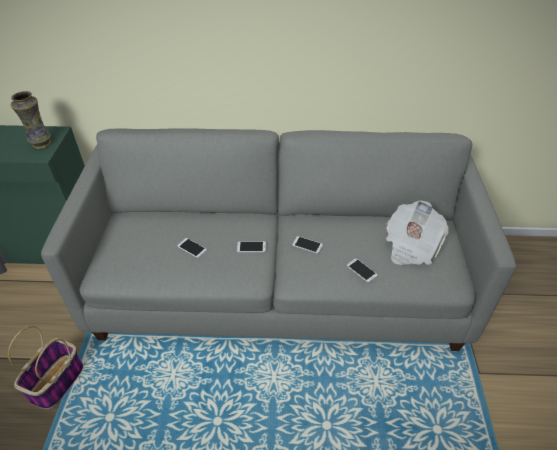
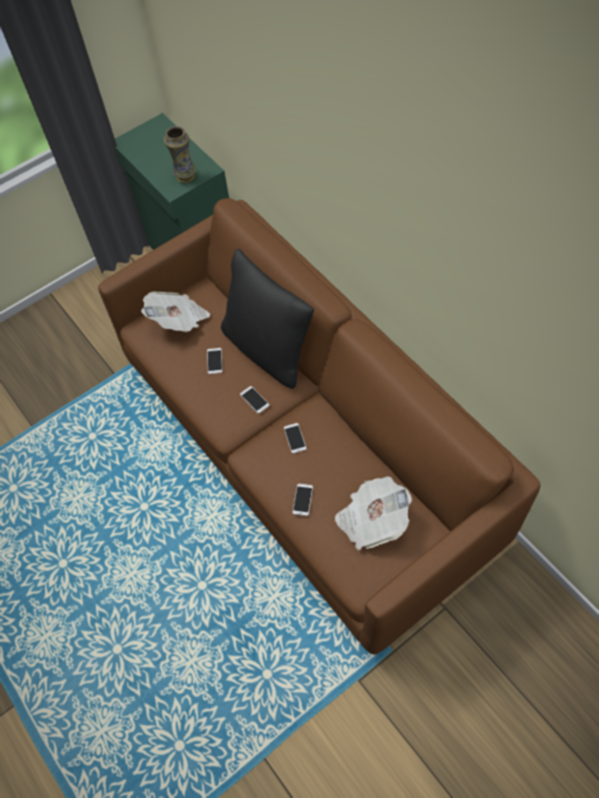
camera: 55 degrees right, 15 degrees up
(56, 383) = (89, 380): basket -> none
(130, 246) = (179, 320): none -> newspaper
(220, 216) = (268, 350): none -> black pillow
(279, 287) = (305, 450): grey sofa -> brown sofa

